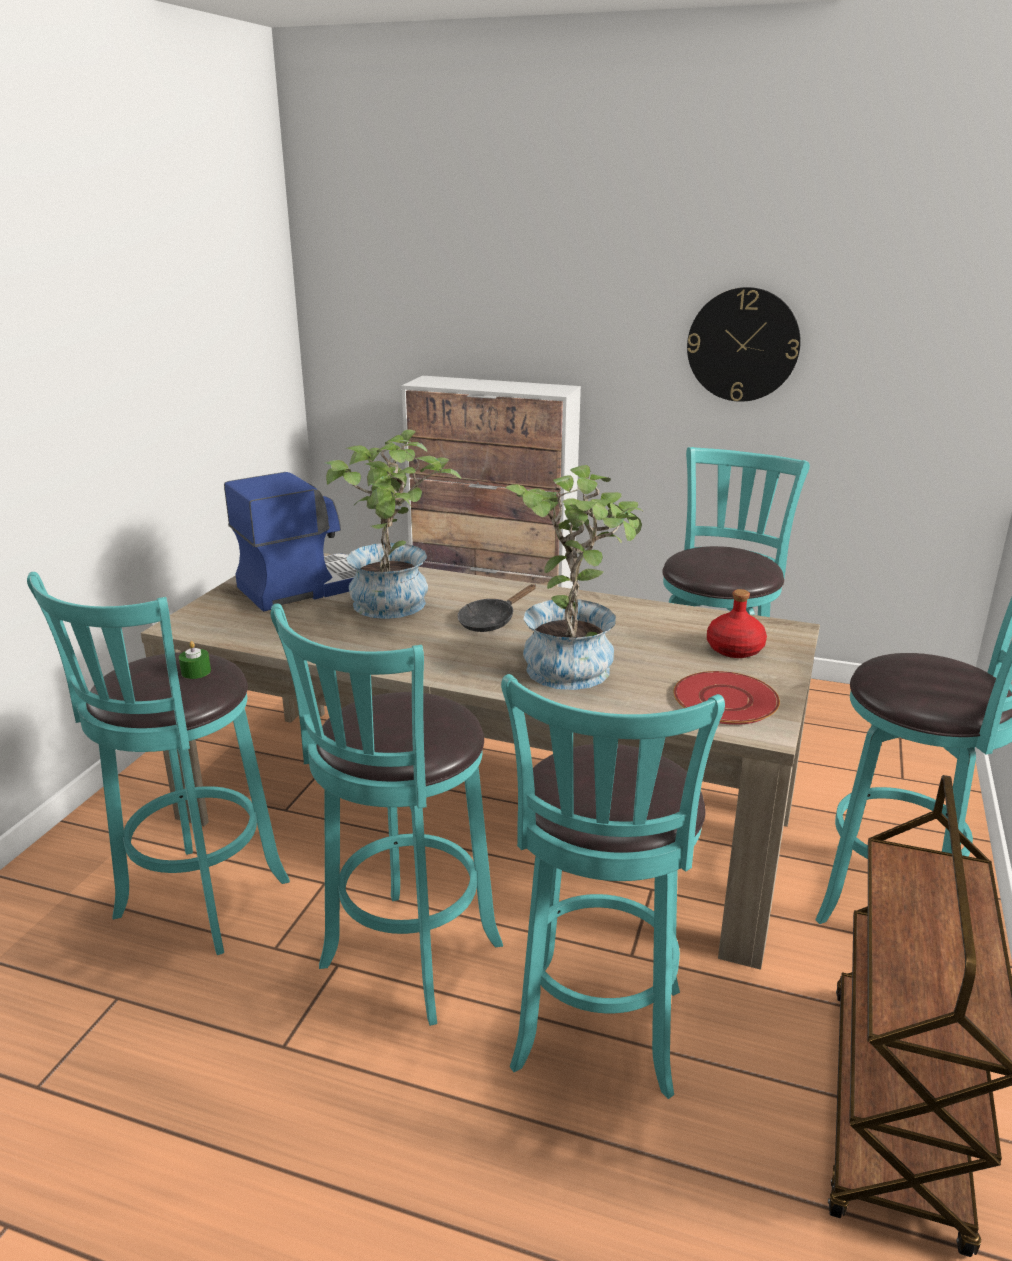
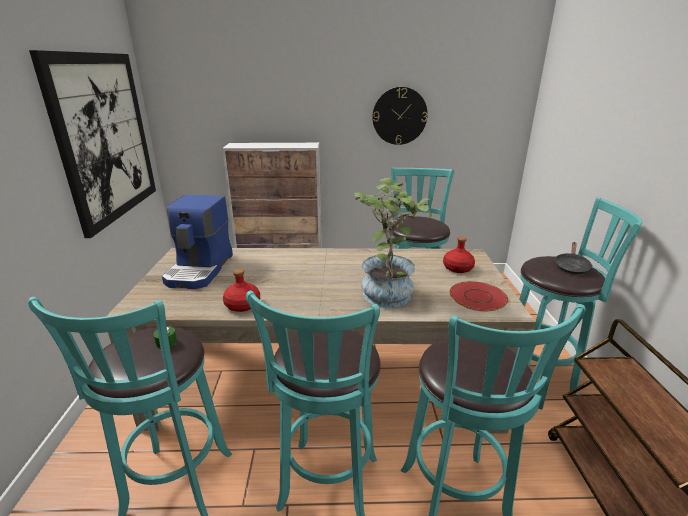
camera: 20 degrees left, 0 degrees up
(212, 358) = (105, 138): none -> picture
(305, 586) = (200, 269): coffee machine -> coffee machine turned 150 degrees clockwise
(333, 646) = (242, 305): none -> red bottle
(395, 607) = (264, 274): potted plant -> none
(490, 621) = (324, 273): black frying pan -> black frying pan (571, 266)

